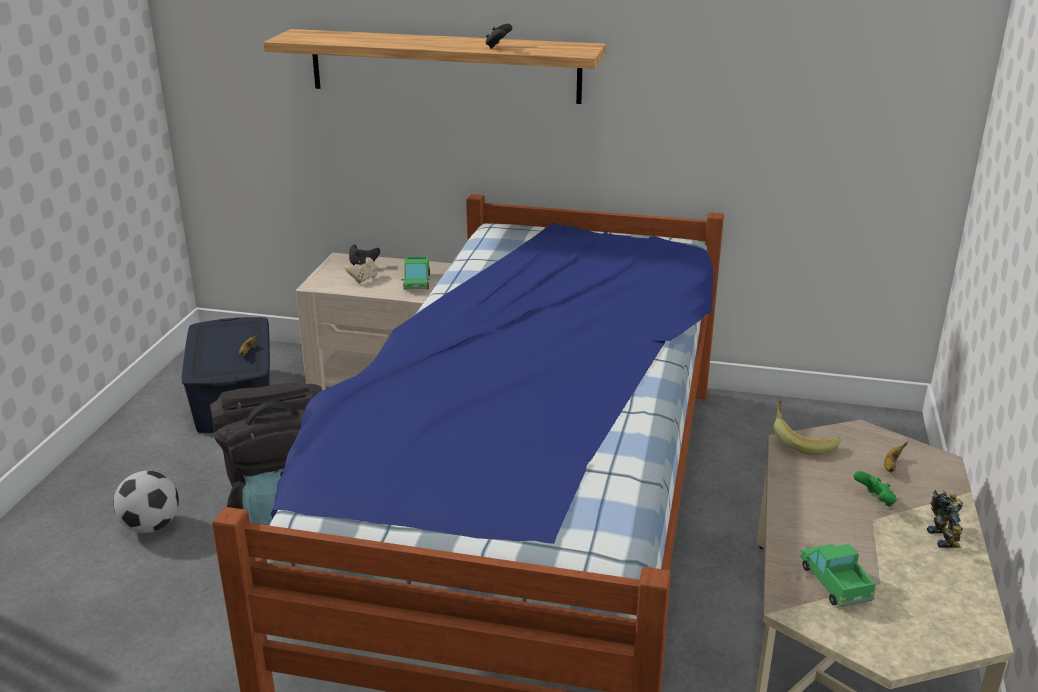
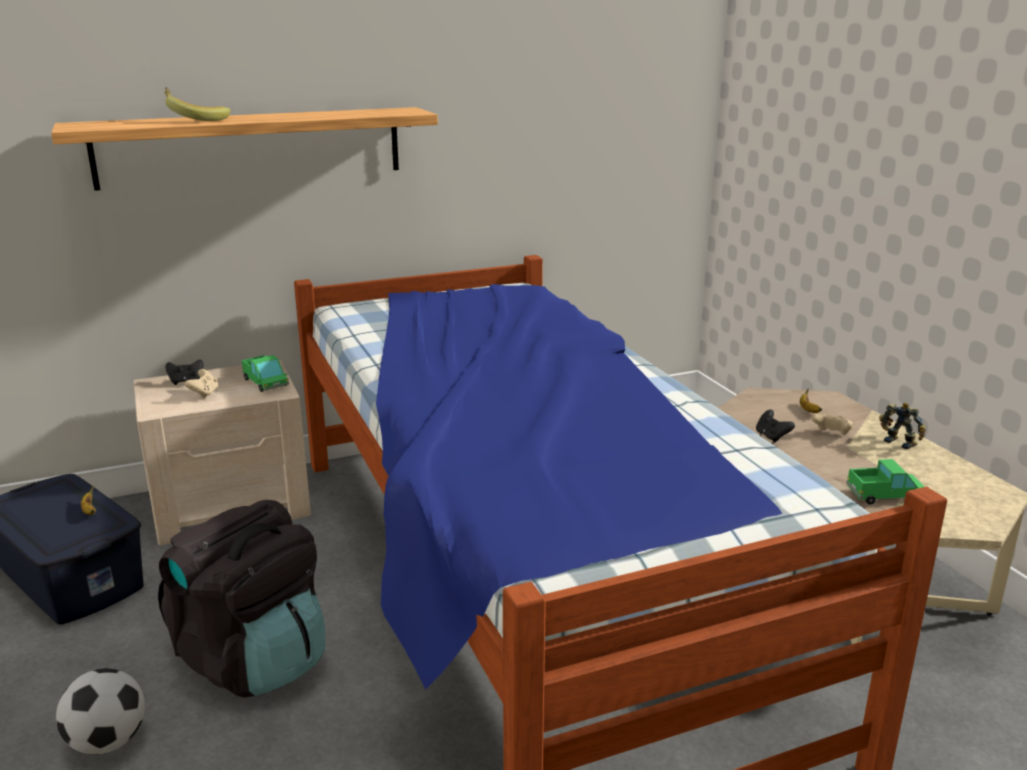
camera: 35 degrees left, 5 degrees down
(498, 47) = (327, 115): black game controller -> black game controller (771, 437)
(801, 441) = (733, 412): banana -> banana (196, 119)
(834, 582) = (885, 495): toy truck -> toy truck turned 135 degrees clockwise
(875, 501) = (831, 434): green game controller -> beige game controller

